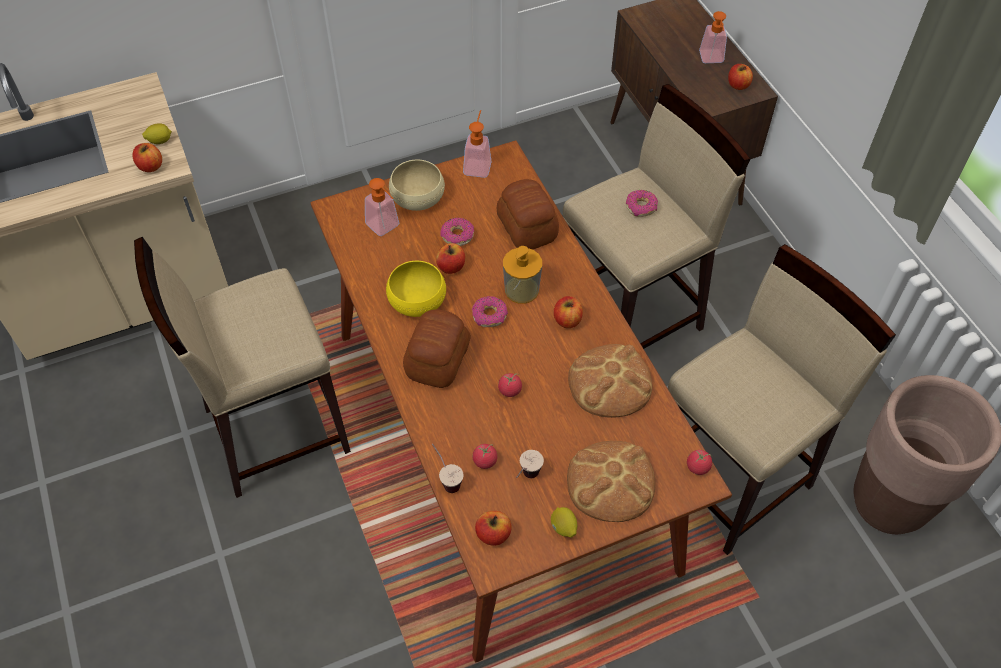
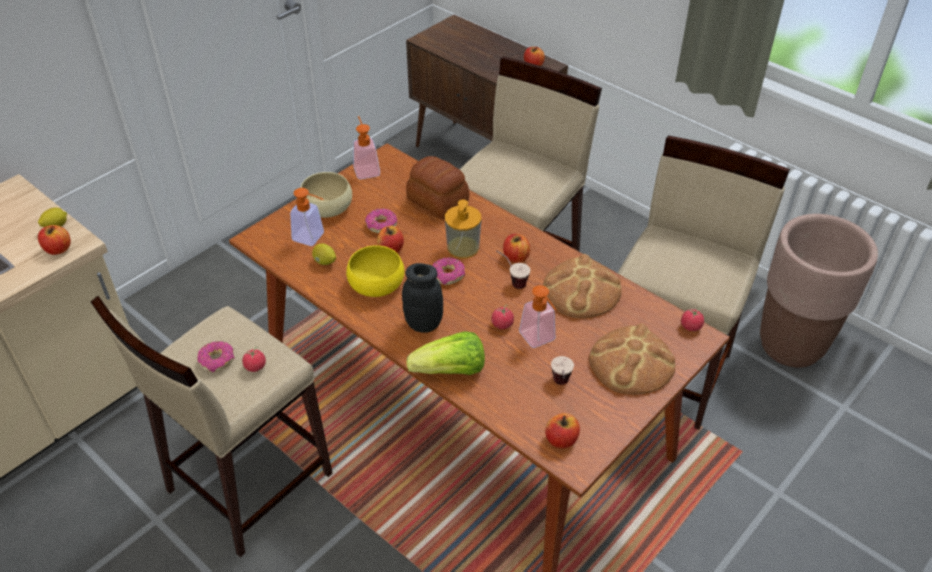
camera: 25 degrees left, 10 degrees down
(433, 421) = (451, 371): none -> lettuce
(436, 360) = (423, 324): bread -> black jar
(446, 479) = (492, 412): cup -> cup (511, 281)
(485, 461) = (516, 385): tomato -> tomato (255, 366)
(563, 528) = (616, 411): lemon -> lemon (325, 262)
(641, 207) = (515, 165): donut -> donut (217, 360)
(712, 60) = (502, 54): soap dispenser -> soap dispenser (540, 340)

